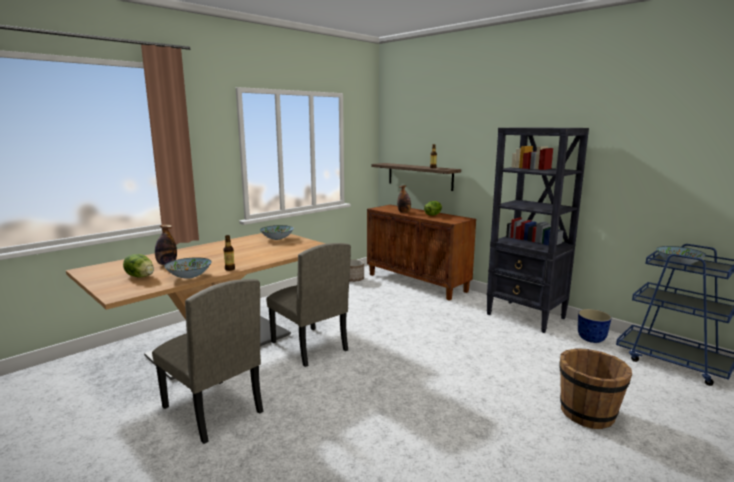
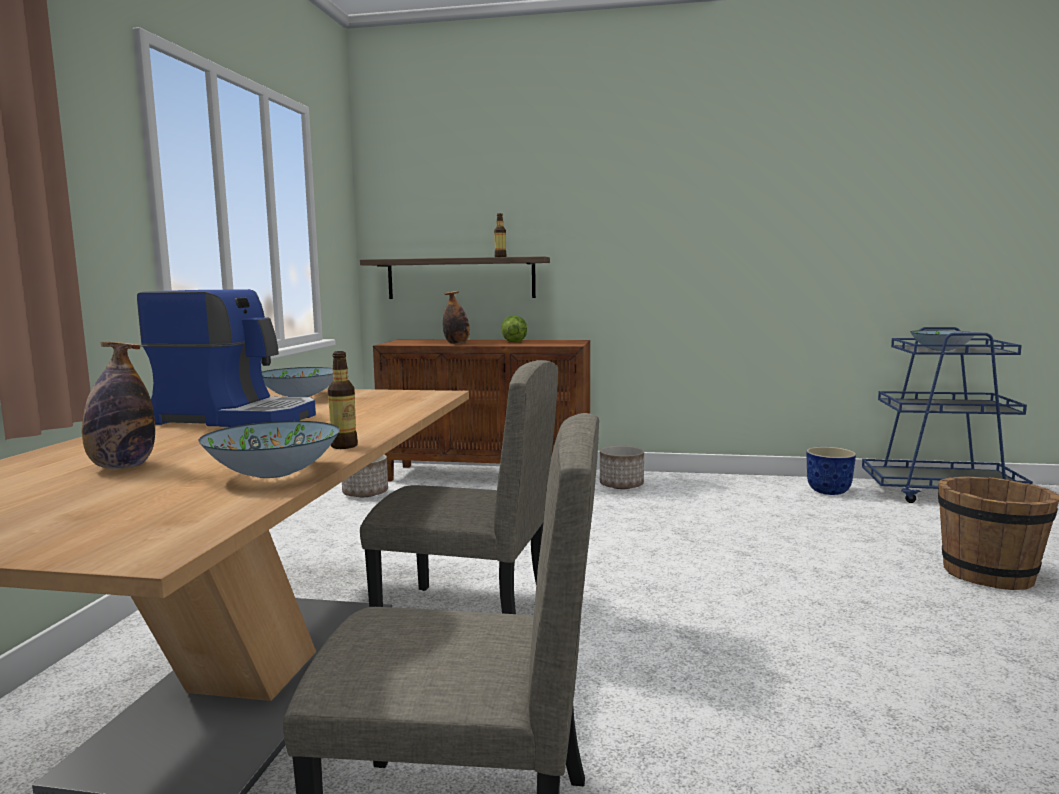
camera: 35 degrees left, 5 degrees down
(141, 276) = (105, 500): lettuce -> none
(235, 247) = (238, 418): none -> coffee machine
(474, 304) = (621, 485): none -> planter
(526, 316) = (714, 485): black bookcase -> none

